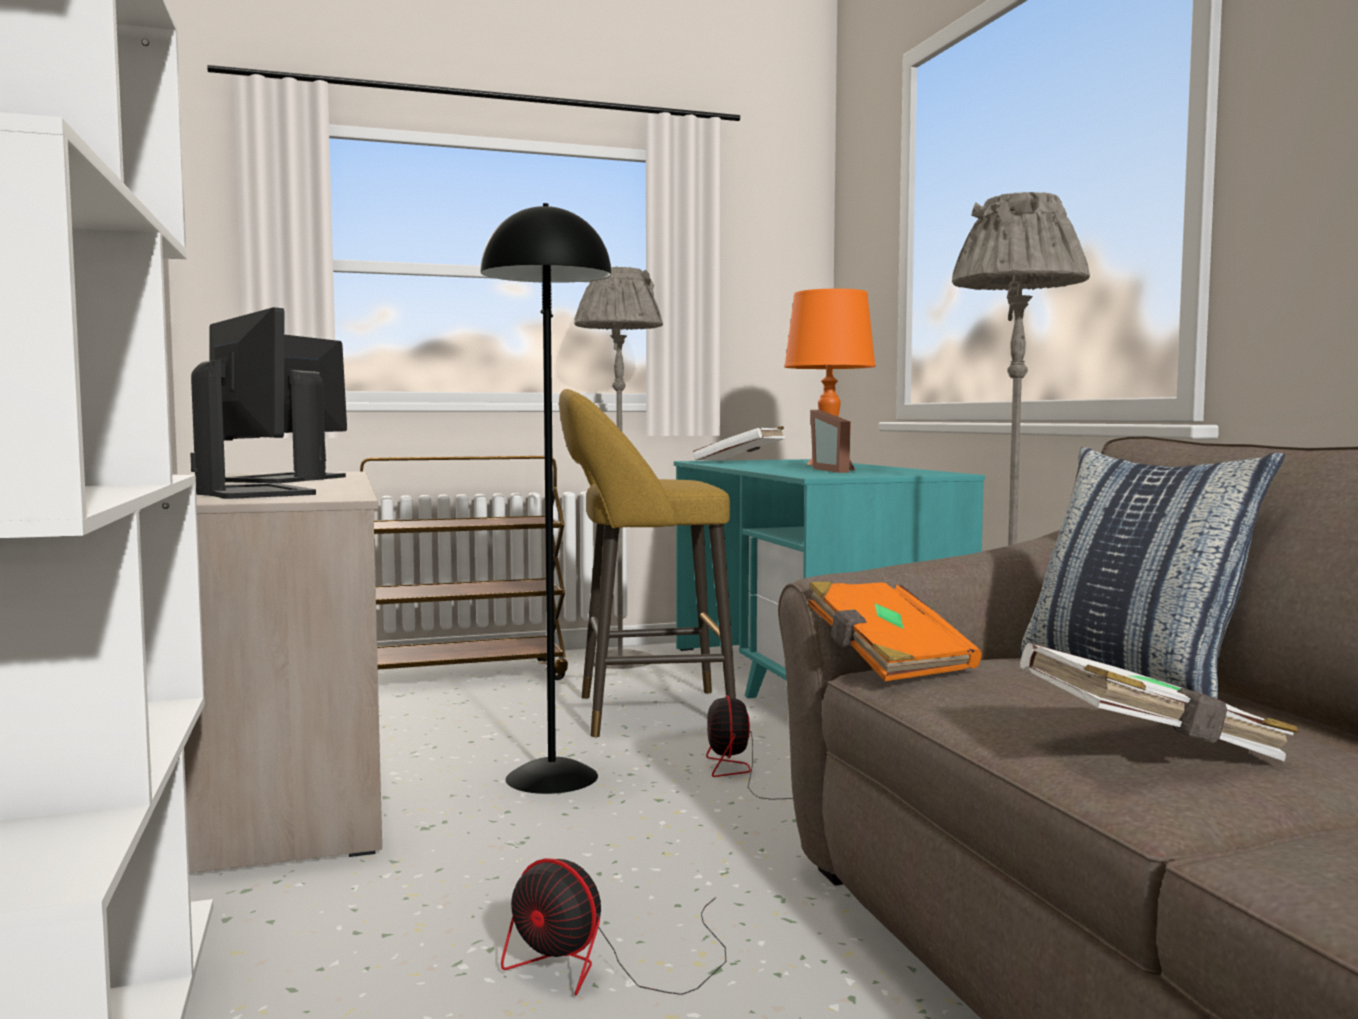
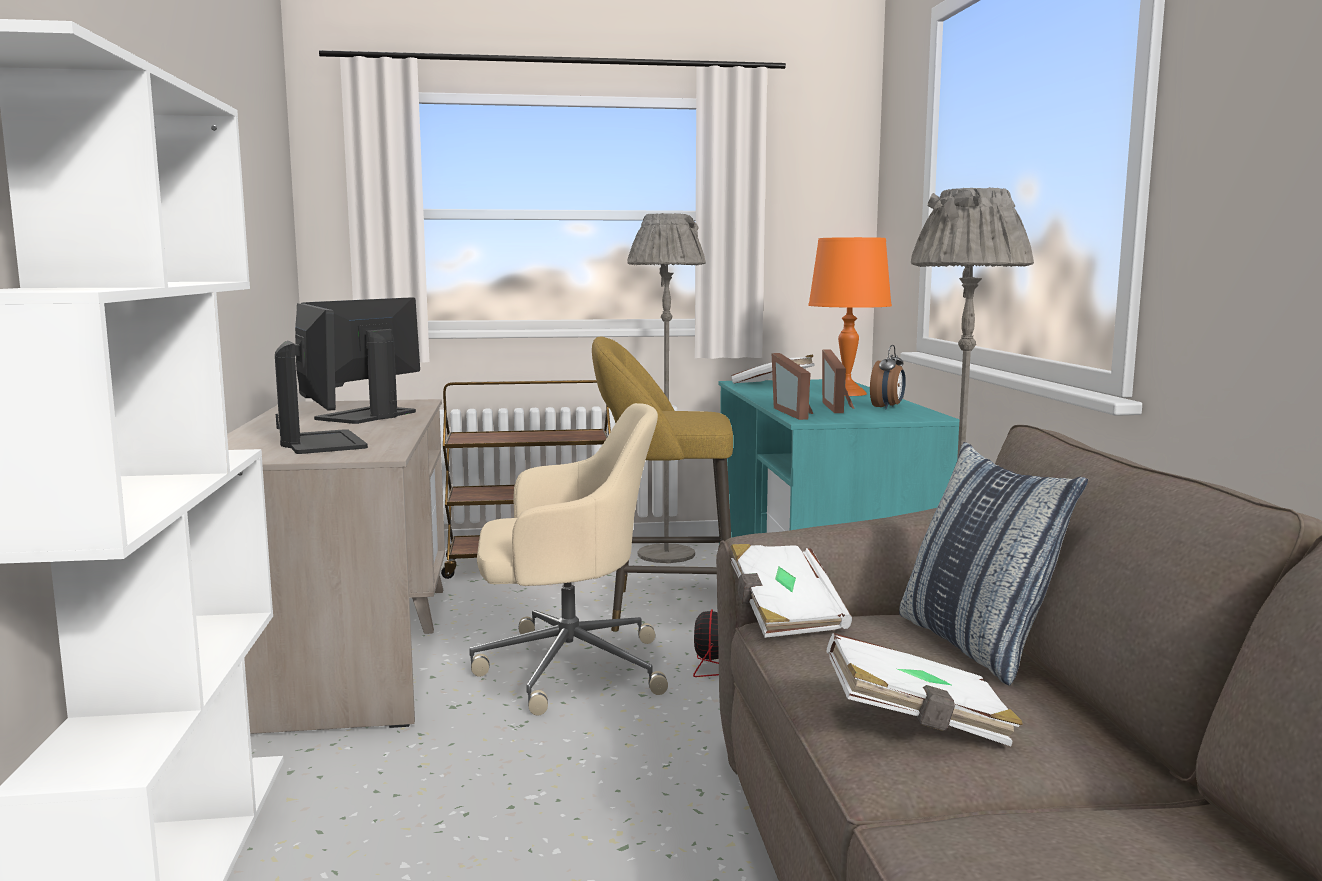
camera: 10 degrees right, 5 degrees up
(553, 777) = (566, 668): black floor lamp -> beige office chair
(606, 965) = (544, 835): fan -> none
(797, 473) = (796, 412): none -> picture frame
(886, 660) = (784, 614): orange book -> white book
(889, 470) = (887, 407): none -> alarm clock

